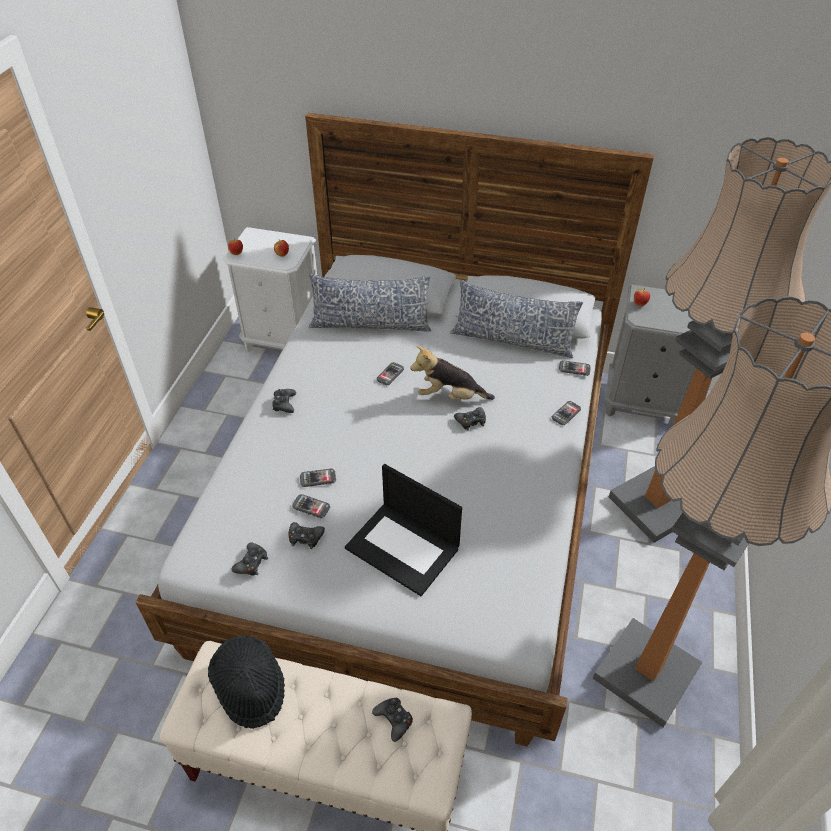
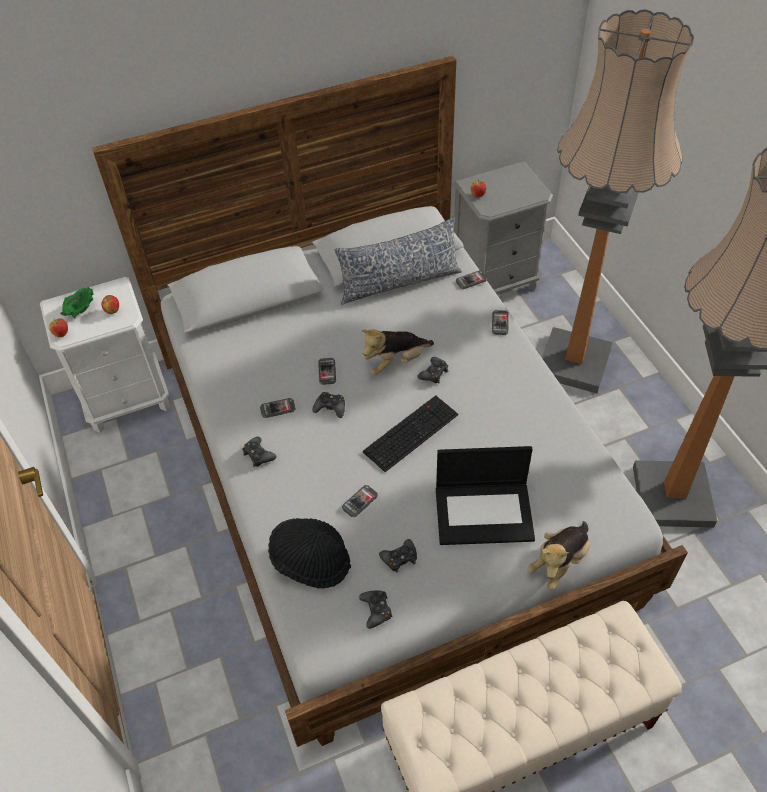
camera: 35 degrees left, 5 degrees up
(250, 688) = (460, 711): black hat -> black hat (310, 560)
(263, 245) = (81, 311): none -> green bowl
(311, 507) = (379, 529): phone -> phone (277, 408)
(370, 324) = (261, 335): pillow -> none
(394, 719) = (587, 650): black game controller -> black game controller (330, 407)
(408, 452) = (411, 432): none -> keyboard
(426, 627) = (559, 562): none -> plush toy

